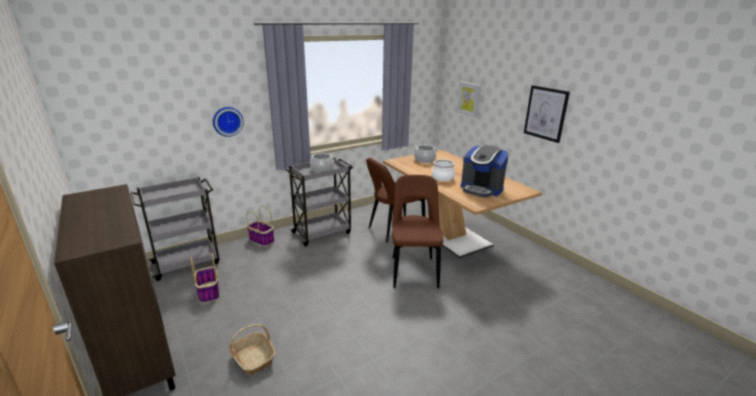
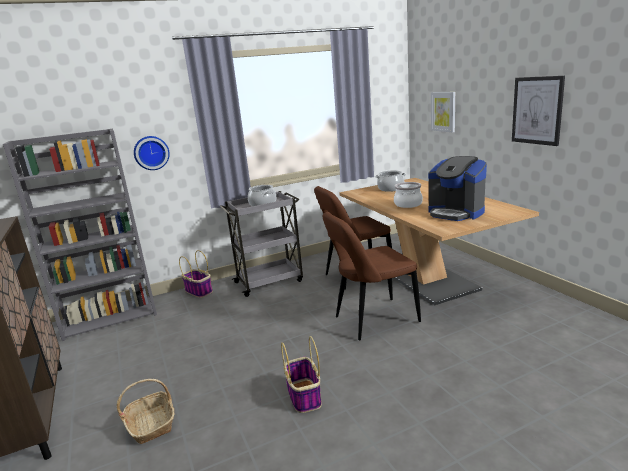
camera: 10 degrees right, 5 degrees down
(187, 262) = (111, 317): grey cart -> grey bookcase
(208, 292) = (123, 348): basket -> basket (304, 395)
(414, 270) = (373, 320): brown chair -> brown chair turned 120 degrees counterclockwise

